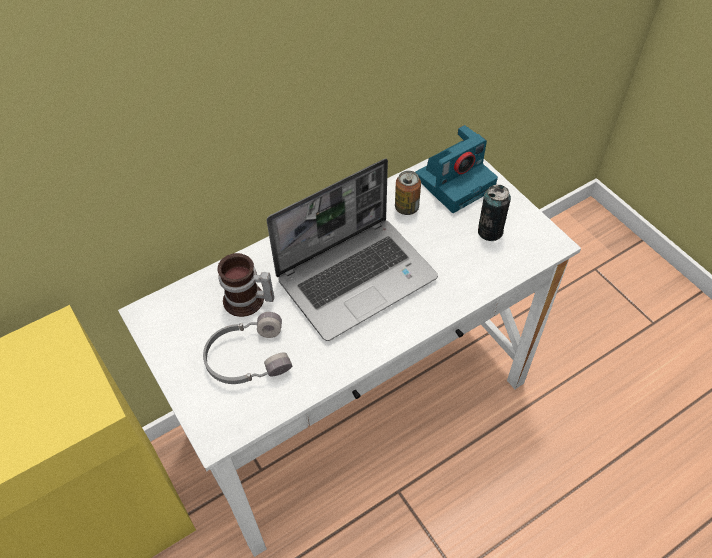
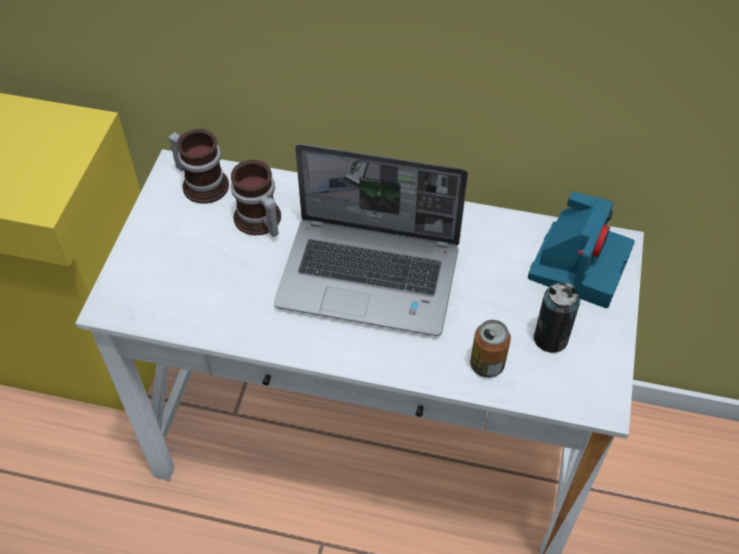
camera: 45 degrees right, 0 degrees up
(178, 307) = (203, 182): none -> mug
(247, 357) = (204, 266): grey headphones -> none
(406, 207) = (497, 251): can -> can (487, 365)
(455, 182) = (578, 264): camera -> camera turned 75 degrees counterclockwise

